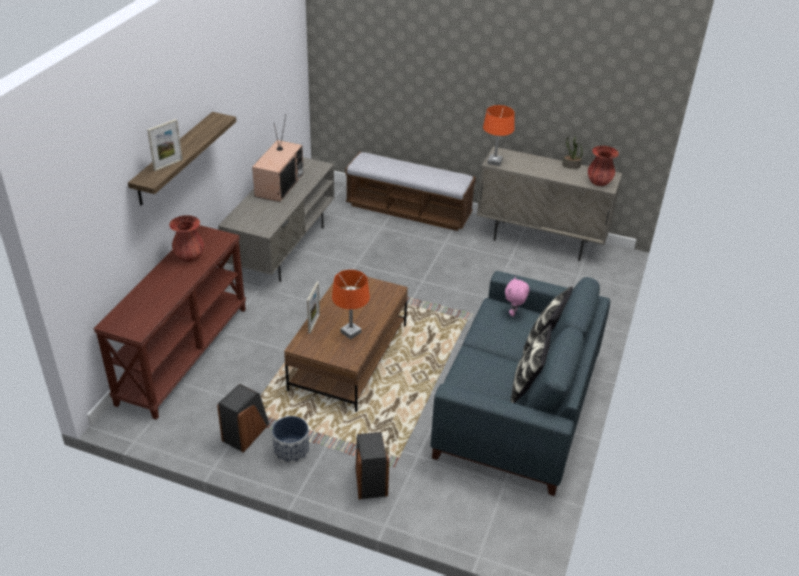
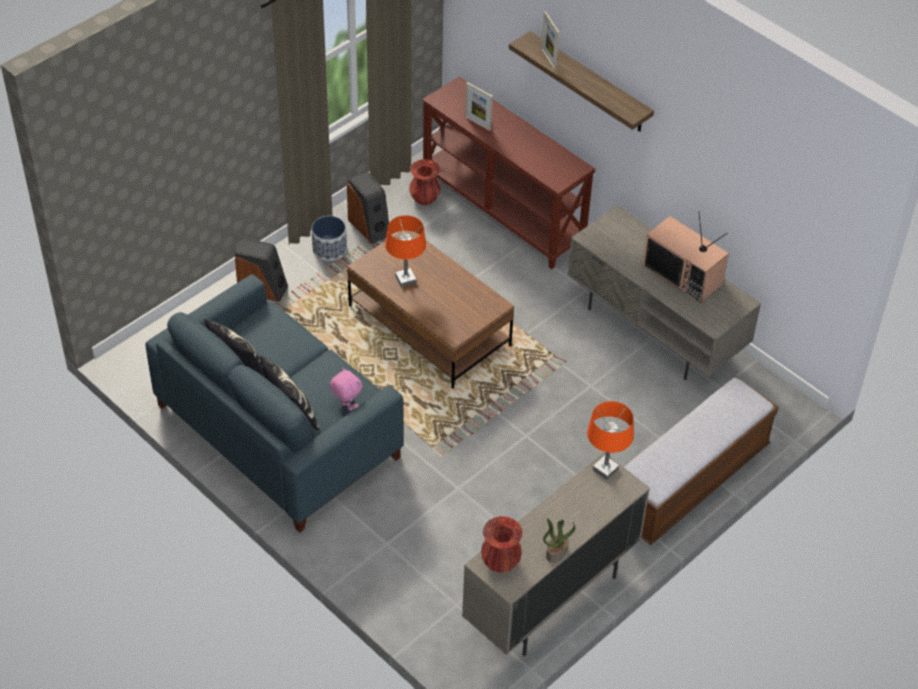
camera: 115 degrees right, 10 degrees up
(189, 256) = (538, 151): red vase -> red vase (424, 198)
(314, 323) = (435, 257): picture frame -> picture frame (478, 123)

